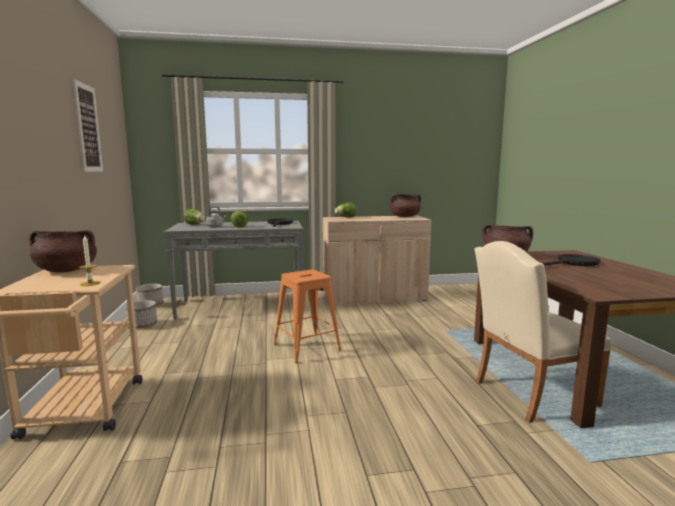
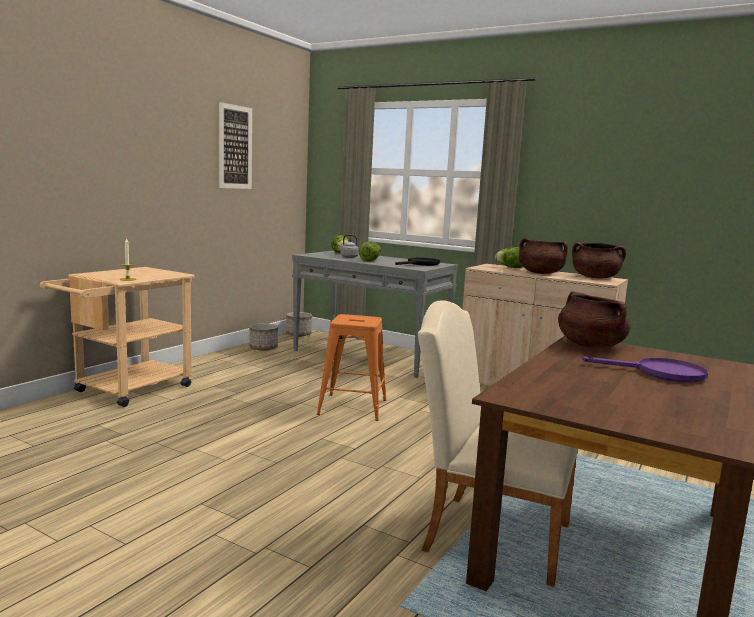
camera: 40 degrees right, 0 degrees up
(66, 271) = (144, 270): brown cooking pot -> brown cooking pot (540, 273)
(574, 263) = (660, 373): black frying pan -> purple frying pan

